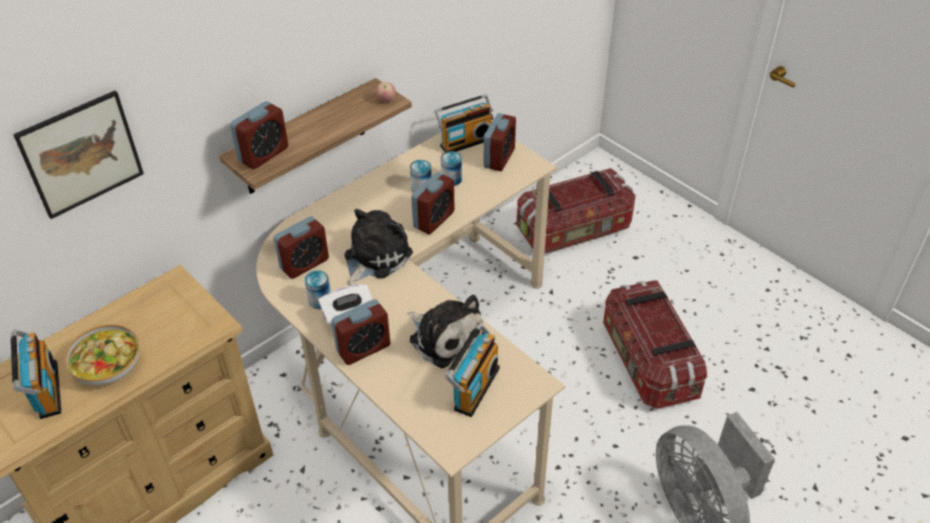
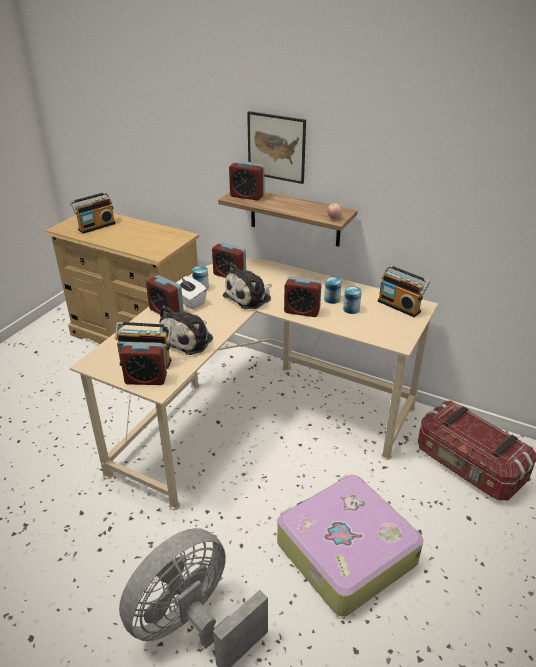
camera: 70 degrees right, 10 degrees down
(81, 154) = (169, 130): picture -> picture (276, 147)
(107, 366) = (116, 235): bowl -> none
(374, 257) = (250, 297): plush toy -> plush toy turned 120 degrees clockwise
(499, 158) = (393, 325): alarm clock -> alarm clock (146, 379)
(647, 361) = (344, 552): storage box -> suitcase

